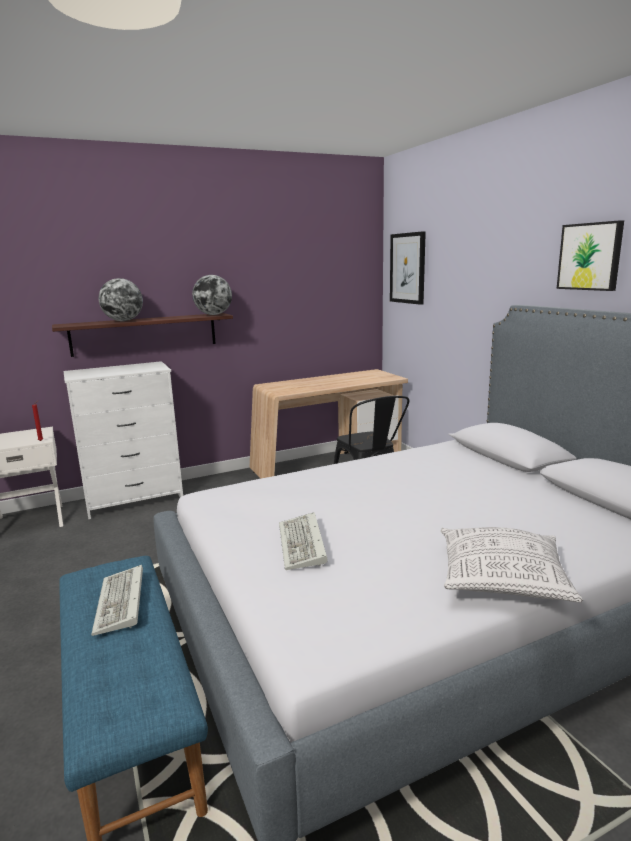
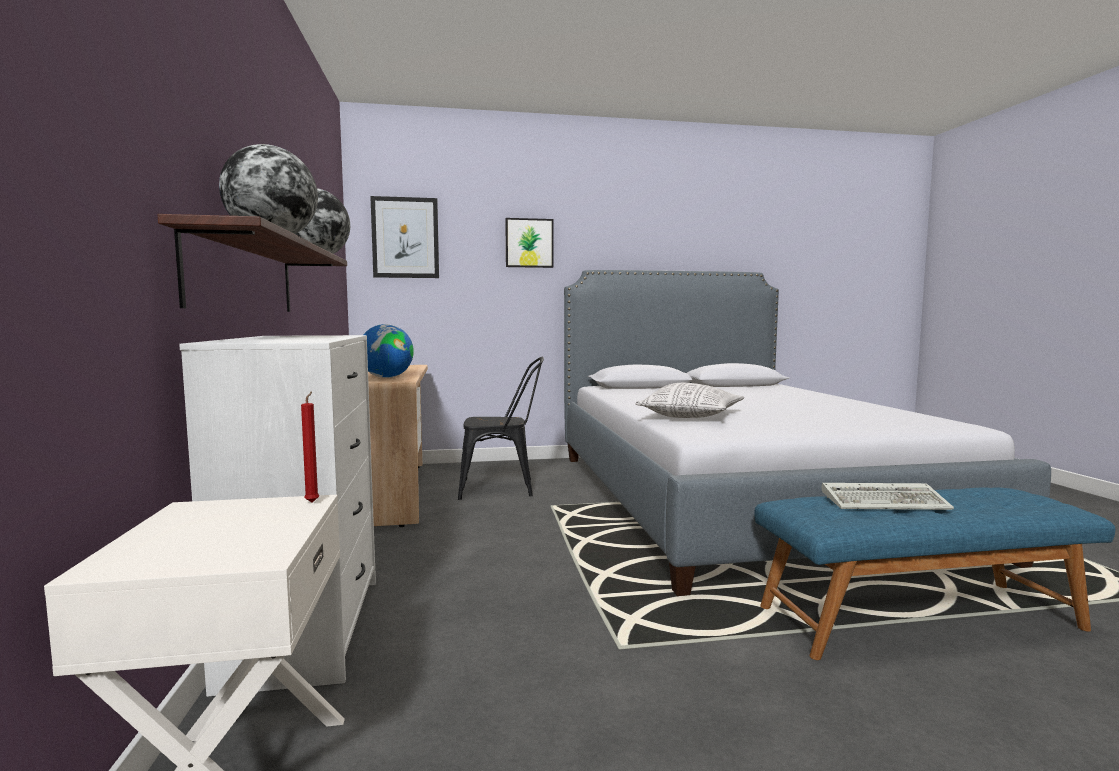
camera: 75 degrees left, 10 degrees down
(298, 387) = (386, 377): none -> globe
(303, 545) = (818, 419): keyboard -> none
(501, 580) = (850, 401): pillow -> pillow (690, 416)
(590, 256) = (640, 234): picture -> picture (529, 243)

